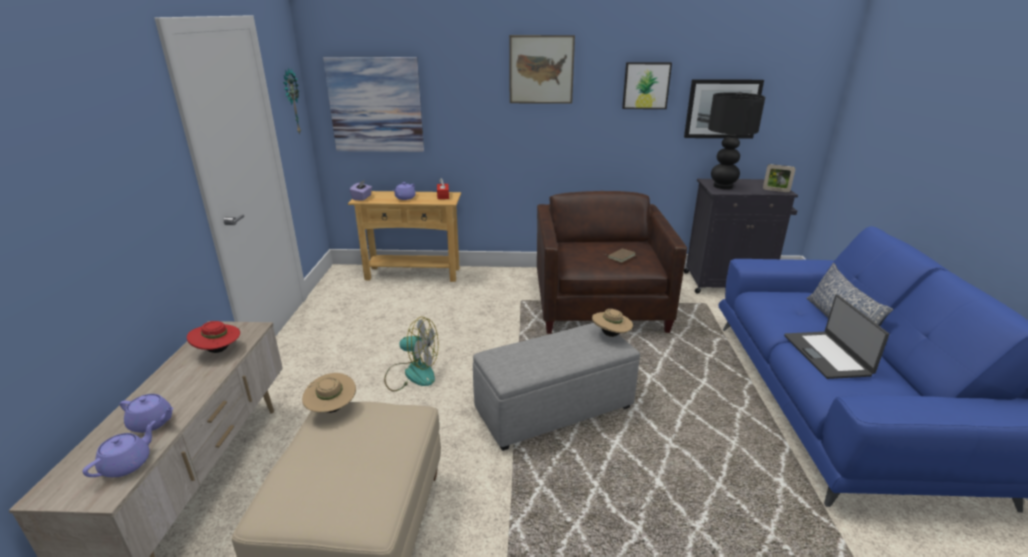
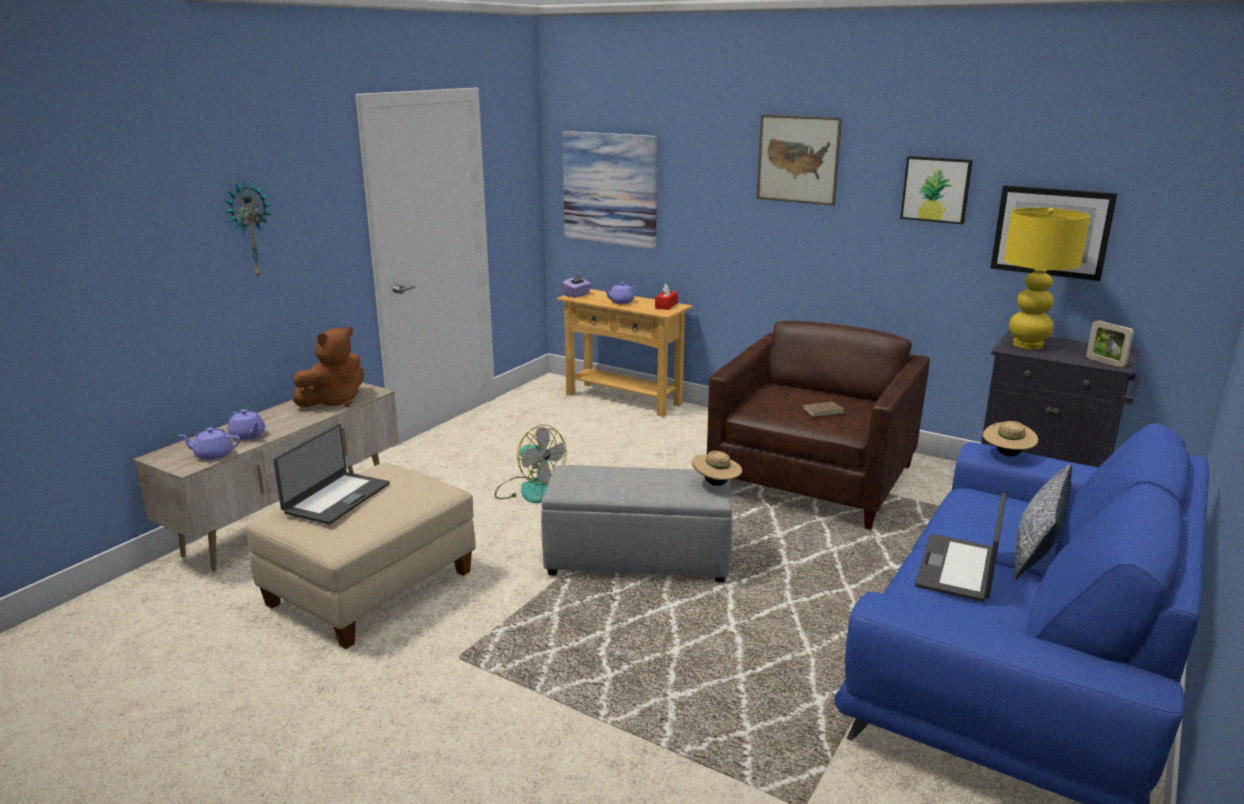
camera: 30 degrees right, 5 degrees down
(128, 464) = (213, 454): purple teapot -> purple teapot turned 150 degrees counterclockwise
(218, 351) = (334, 401): red hat -> brown plush toy
(291, 102) = (517, 178): wall clock -> wall clock (248, 229)
(320, 464) = (336, 498): none -> laptop
(332, 409) = (383, 467): beige hat -> beige hat (1007, 454)
(723, 186) = (1027, 345): black table lamp -> yellow table lamp

